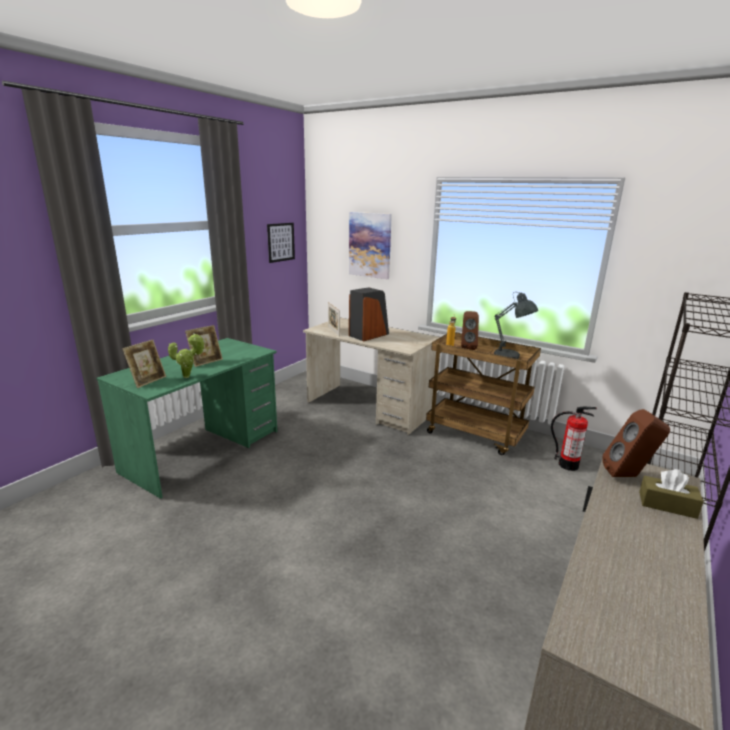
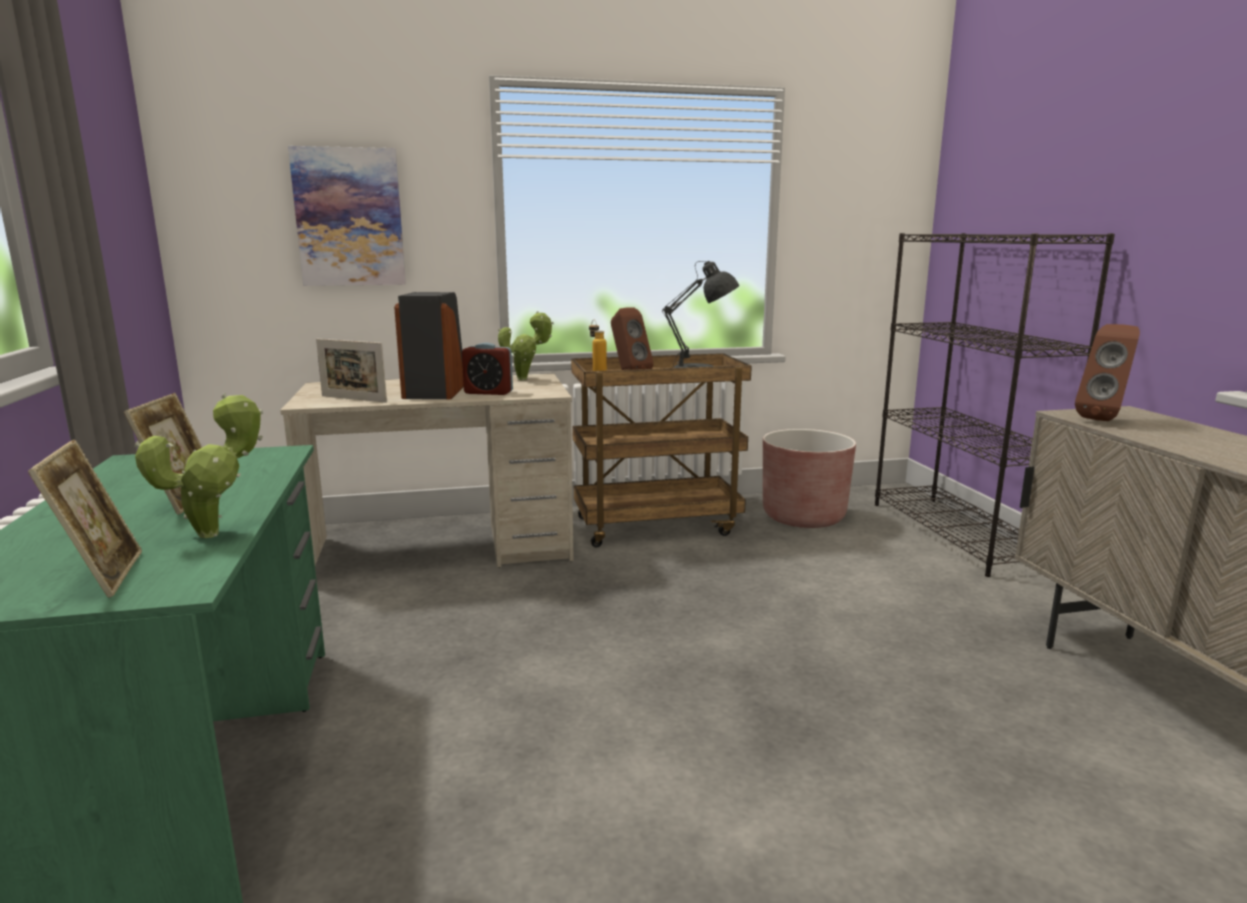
camera: 45 degrees left, 5 degrees down
(281, 242) = (121, 215): picture -> none
(385, 341) = (488, 392): none -> alarm clock
(419, 337) = (525, 379): none -> potted plant
(568, 465) = (803, 517): fire extinguisher -> brown planter
(667, 505) = (1179, 427): brown tissue box -> none

